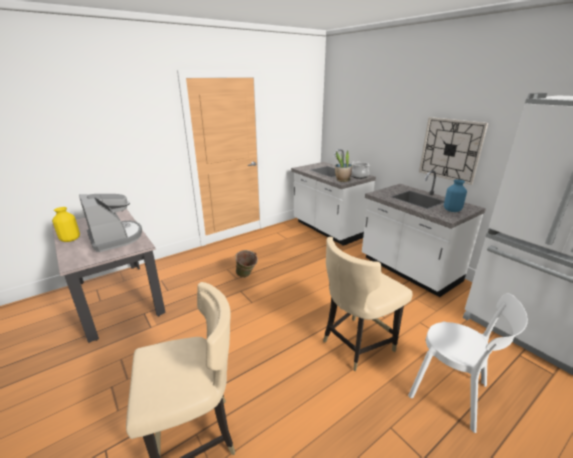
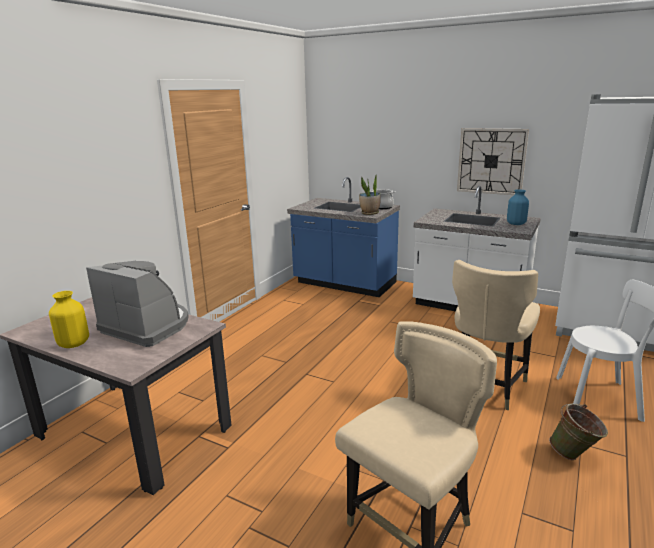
camera: 25 degrees left, 5 degrees down
(246, 276) = (296, 356): green bucket -> green bucket (574, 455)
(328, 229) = (344, 284): white counter -> blue counter

